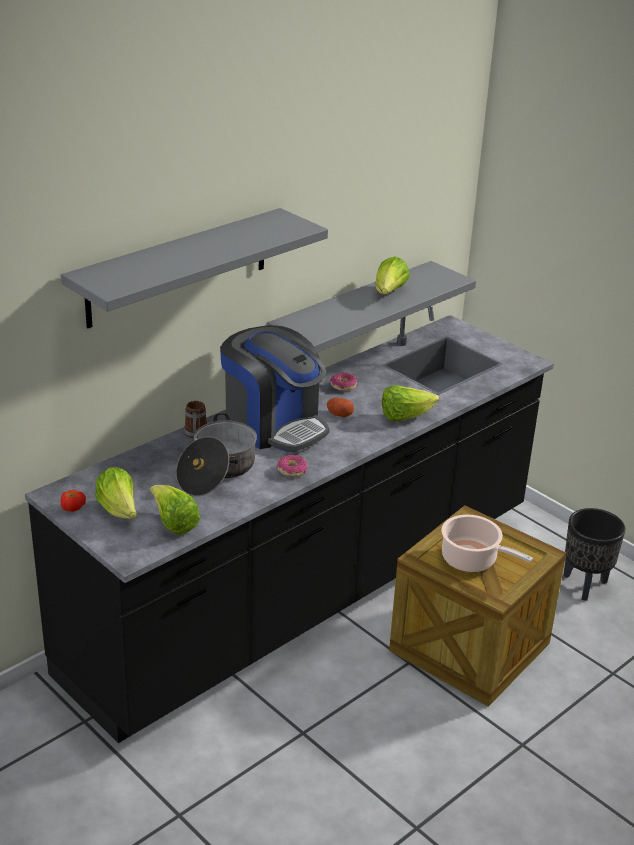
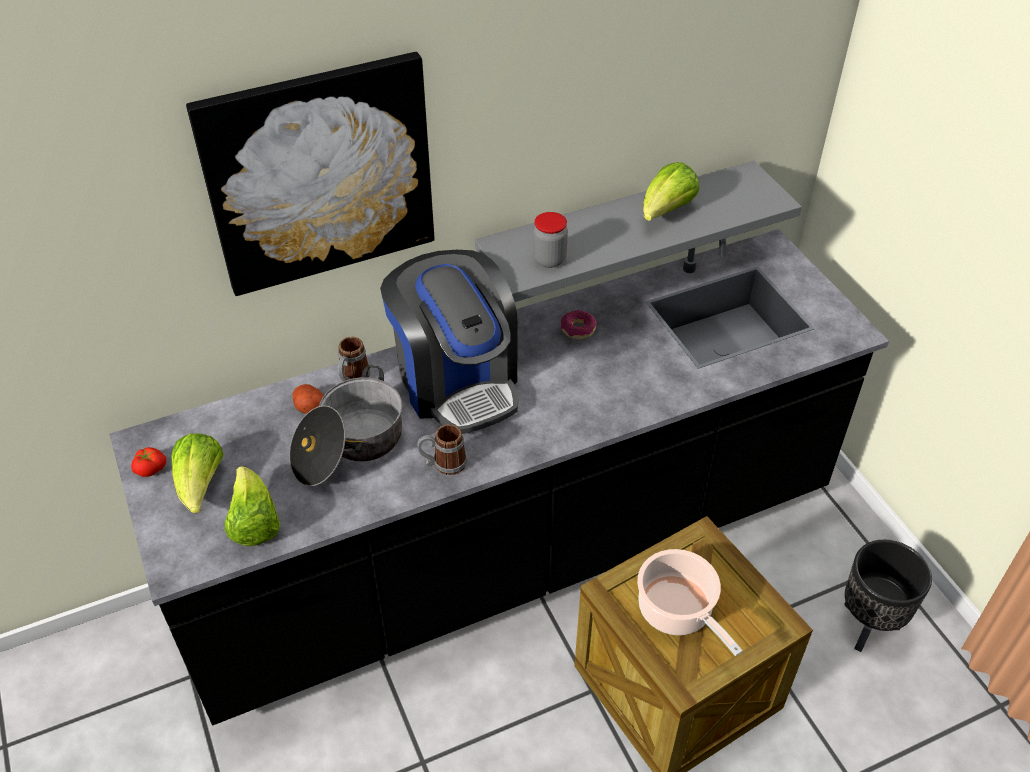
camera: 20 degrees right, 15 degrees up
(178, 267) = (320, 174): grey shelf -> picture
(292, 470) = (443, 464): donut -> mug
(326, 326) = (549, 259): none -> jar
(339, 414) = (549, 377): potato -> potato (309, 407)
(405, 416) = (635, 399): lettuce -> none

